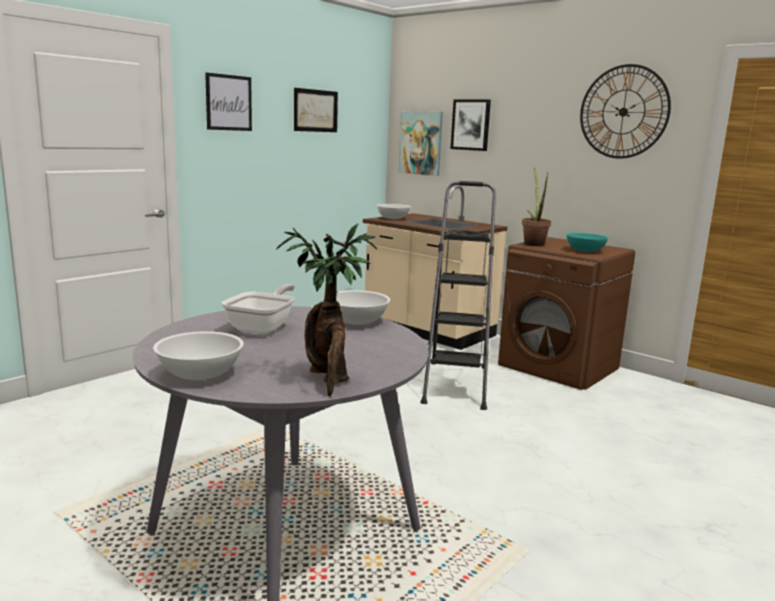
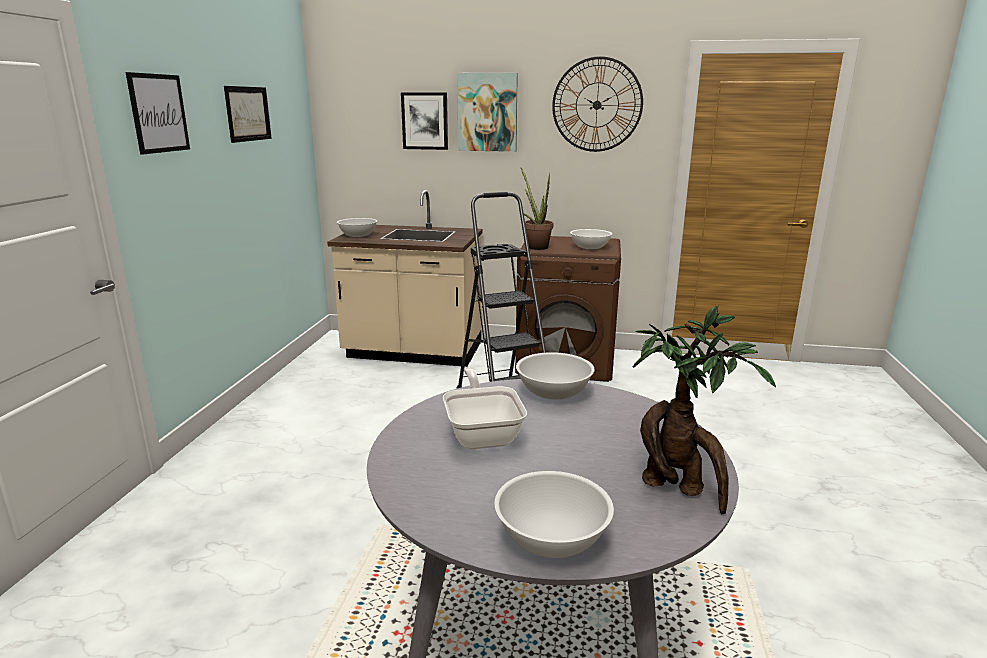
camera: 30 degrees left, 5 degrees up
(421, 143) = (362, 143): picture -> picture (487, 112)
(585, 251) = (589, 248): turquoise bowl -> white bowl

